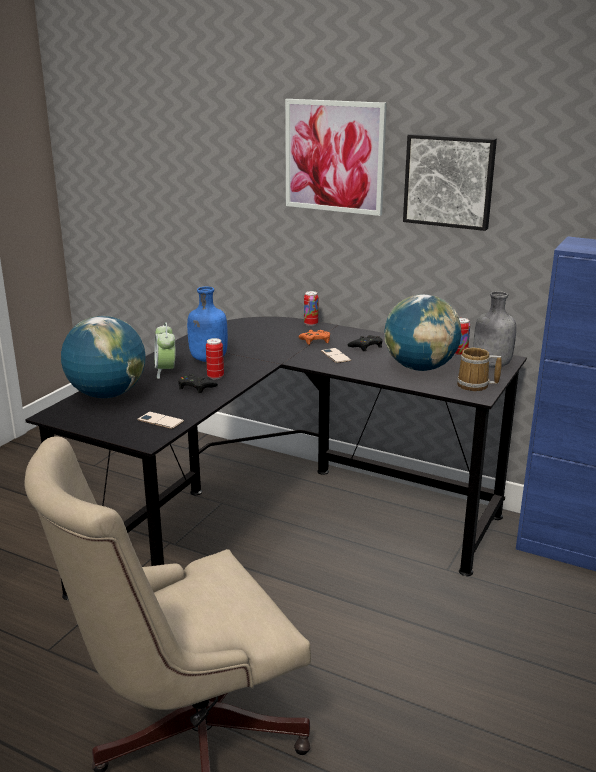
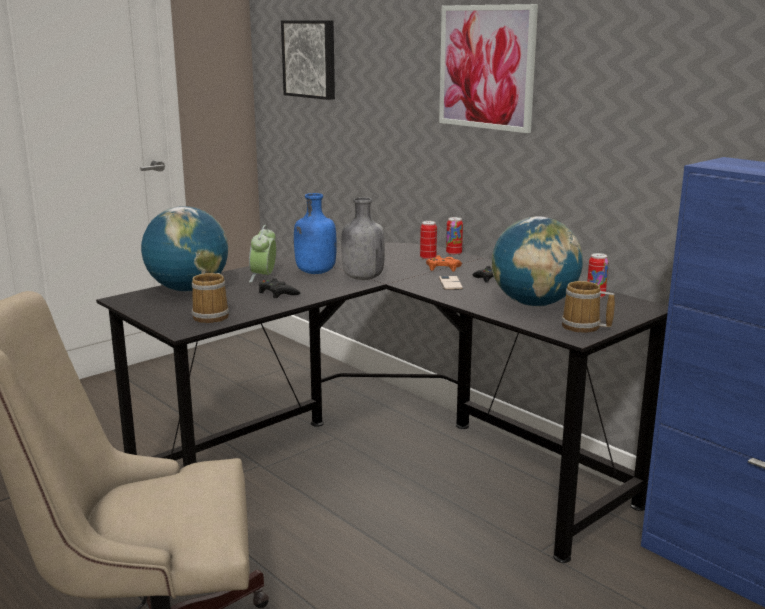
camera: 20 degrees right, 5 degrees down
(160, 421) = (213, 316): phone -> mug
(215, 376) = (306, 287): can -> can (428, 258)
(449, 181) = (599, 92): picture -> picture (311, 59)
(490, 365) = (623, 311): grey bottle -> grey bottle (362, 278)

